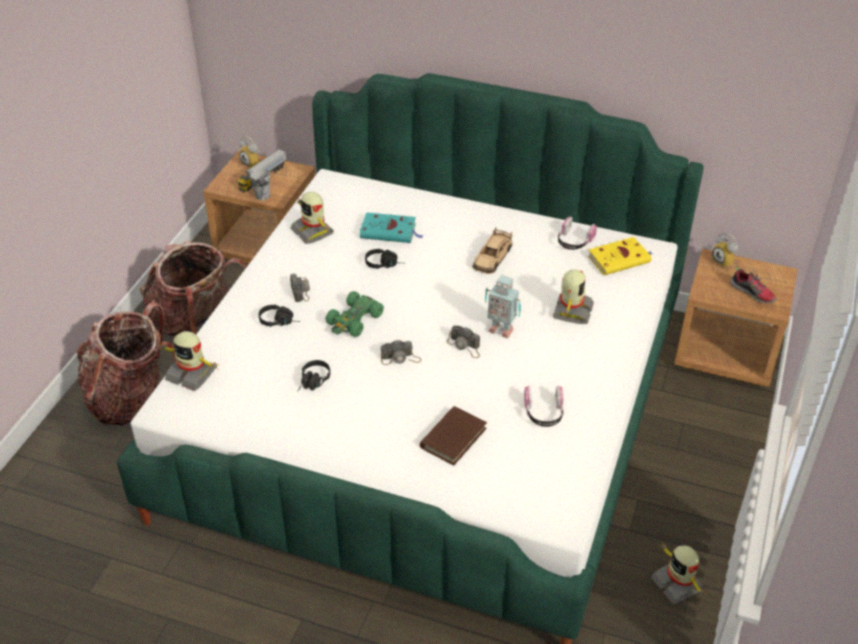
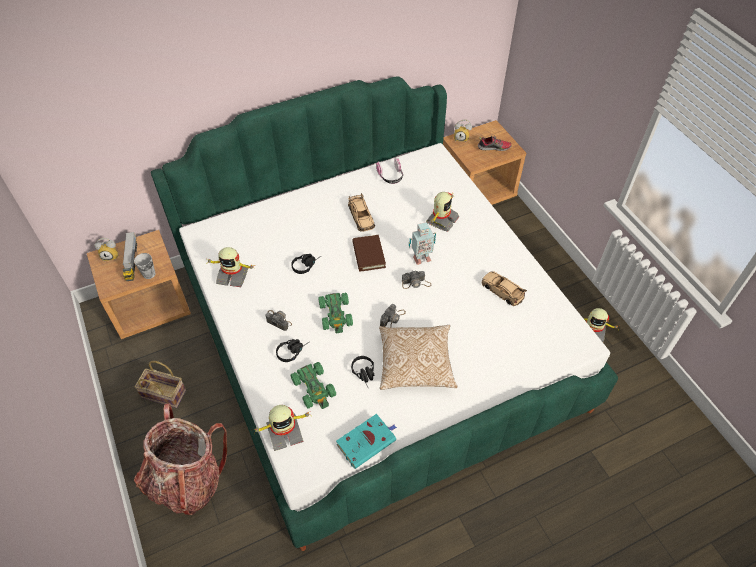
camera: 45 degrees left, 10 degrees up
(196, 322) = (165, 393): backpack -> basket
(258, 361) = (314, 388): none -> green toy car
(368, 408) = (415, 364): none -> pillow
(390, 231) = (281, 241): turquoise book -> turquoise book (367, 441)
(453, 438) = (479, 343): brown book -> brown book (368, 255)
(544, 413) = (502, 291): headphones -> beige toy car
(571, 311) = (441, 220): toy robot -> toy robot turned 60 degrees clockwise
(620, 259) = (426, 171): yellow book -> none

